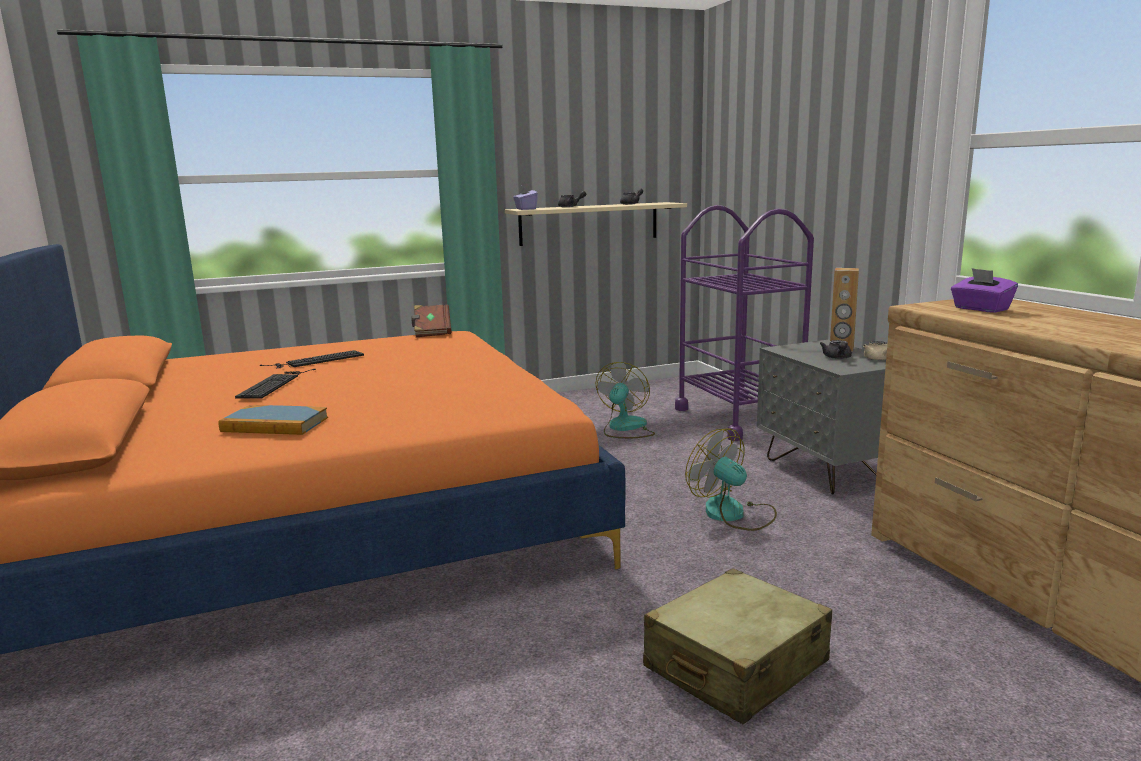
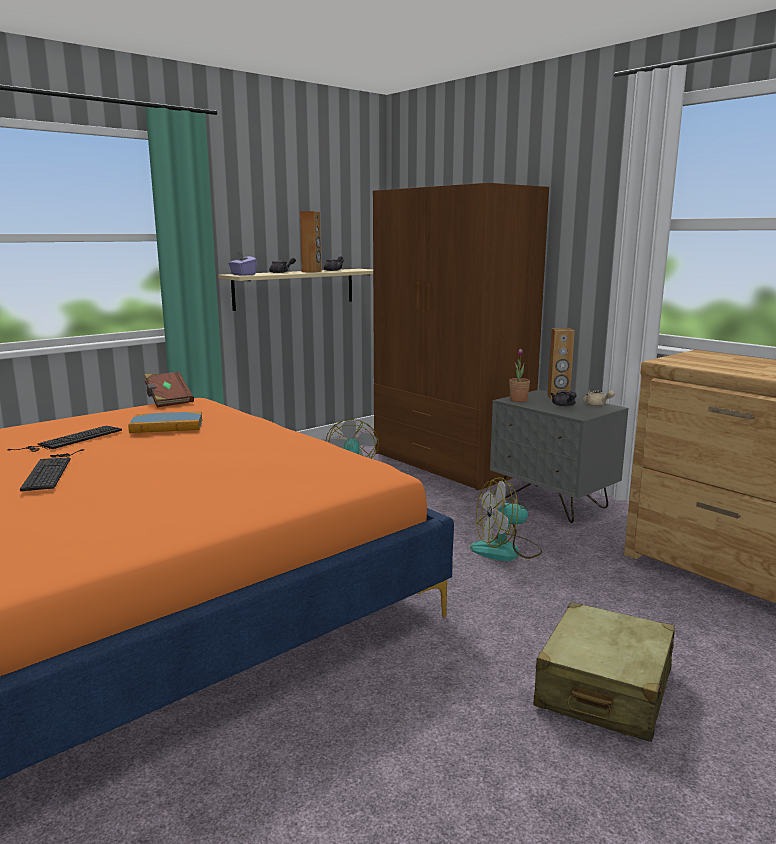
camera: 20 degrees left, 0 degrees up
(275, 425) = (102, 517): book -> book (167, 426)
(603, 205) = (312, 271): none -> brown speaker
(733, 514) = (506, 551): fan -> fan turned 45 degrees counterclockwise
(738, 418) = (450, 462): purple cart -> brown wardrobe
(789, 349) = (518, 400): none -> potted plant
(980, 309) = (712, 361): purple tissue box -> none

